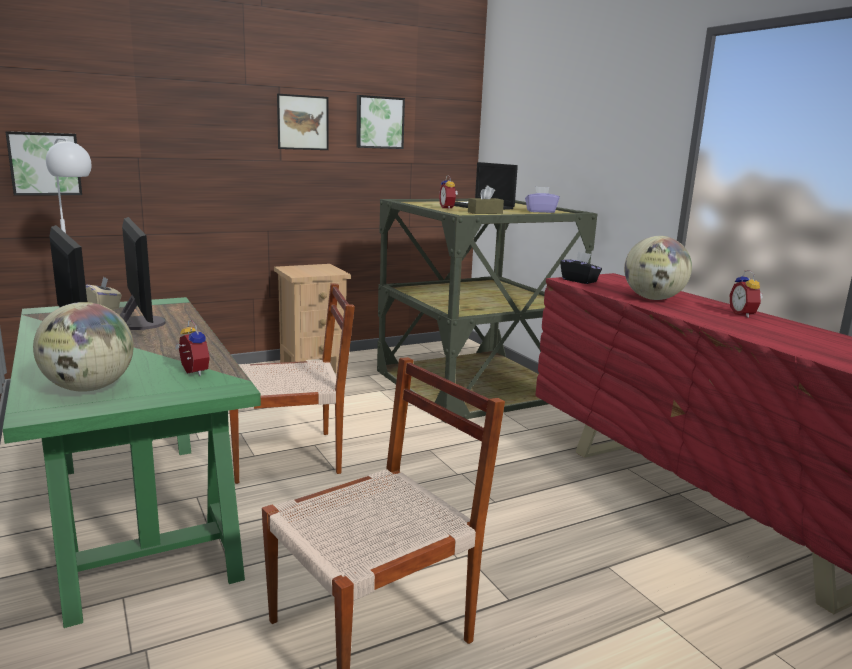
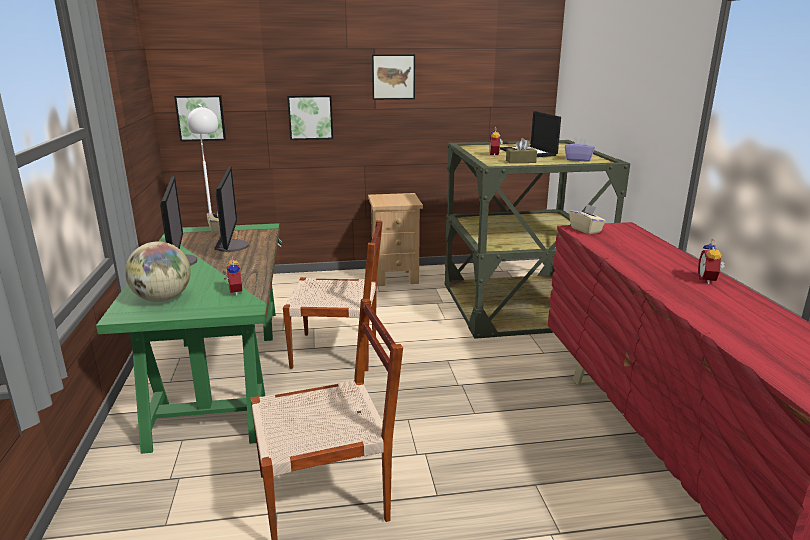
camera: 20 degrees right, 5 degrees up
(379, 122) = (460, 73): picture -> picture (310, 117)
(579, 281) = (586, 230): black tissue box -> beige tissue box
(653, 299) = (635, 255): globe -> none

